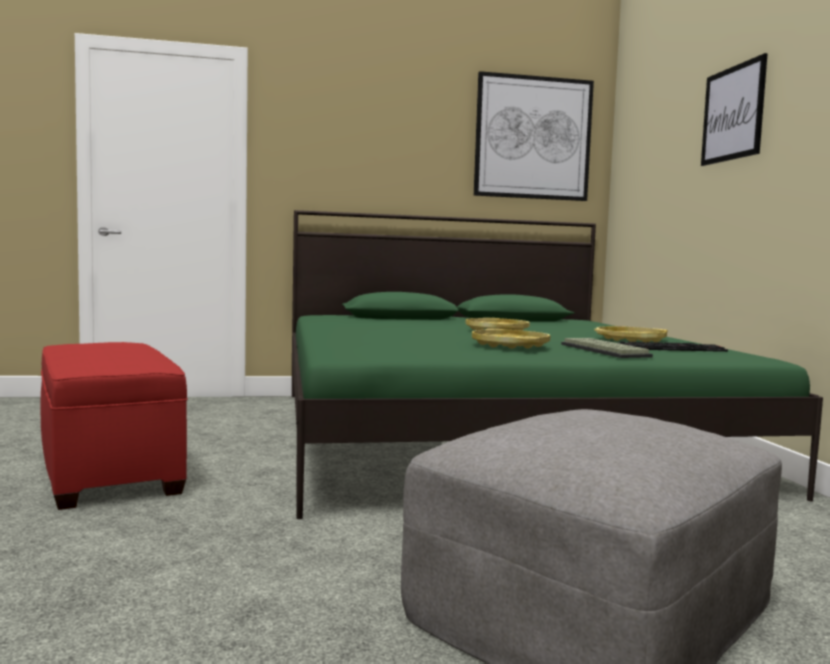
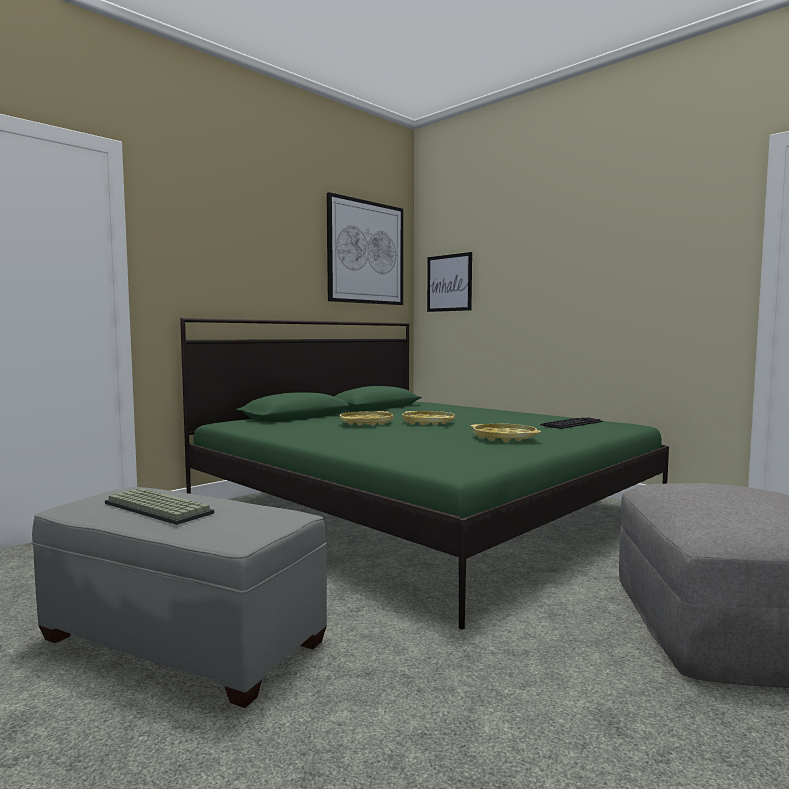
camera: 35 degrees left, 0 degrees up
(107, 467) = (181, 641): red ottoman -> grey ottoman
(602, 350) = (558, 433): keyboard -> keyboard (155, 508)
(630, 340) = (524, 419): yellow tray -> yellow tray (366, 423)
(733, 113) = (554, 251): picture -> picture (449, 283)

